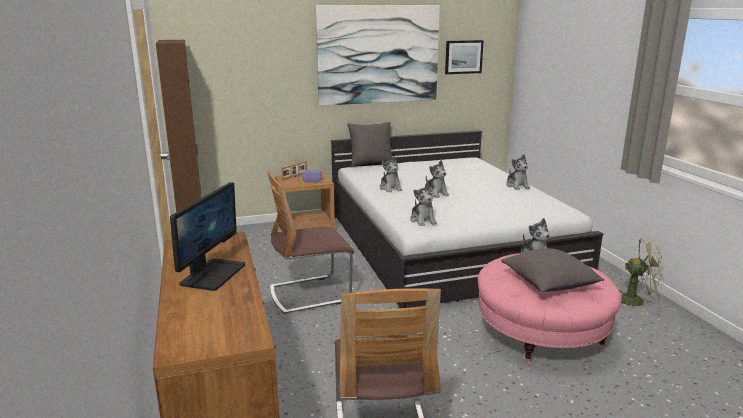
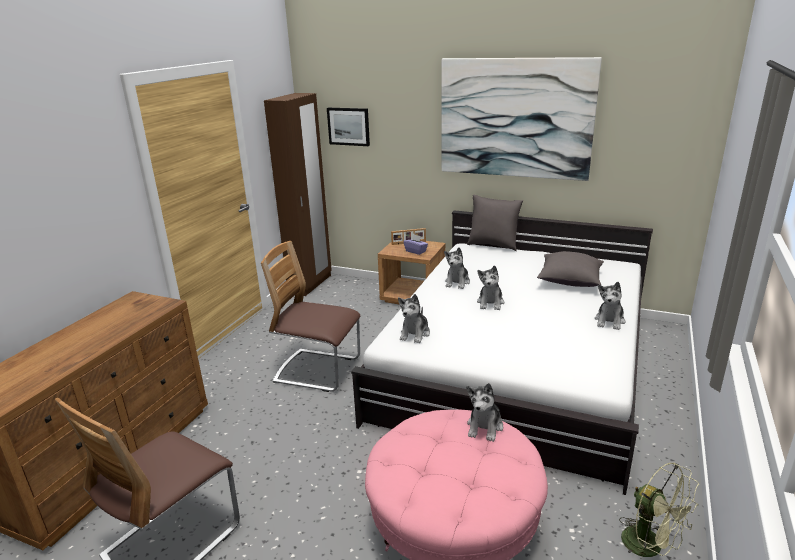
camera: 40 degrees right, 5 degrees up
(212, 274) = (91, 335): monitor -> none
(463, 57) = (636, 128): picture -> picture (348, 126)
(549, 284) = (436, 469): grey pillow -> grey pillow (569, 281)

